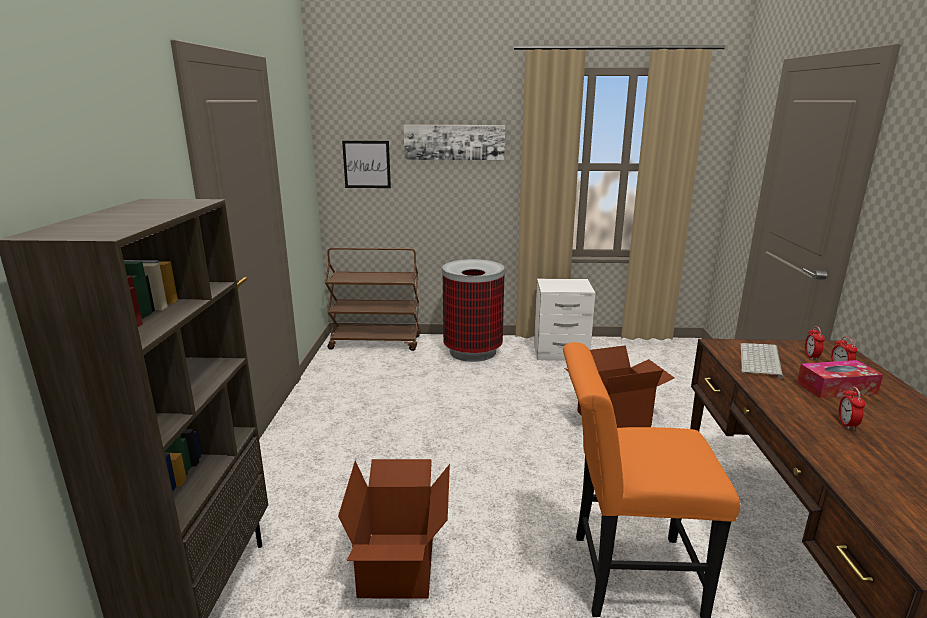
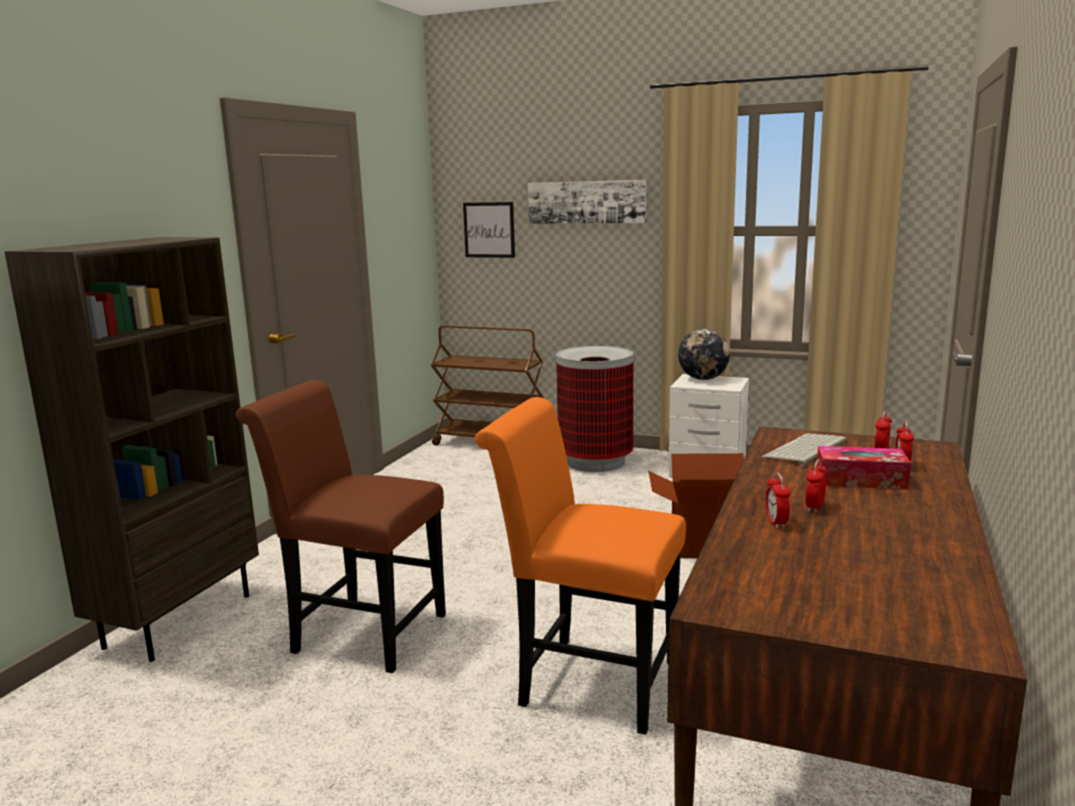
camera: 20 degrees right, 5 degrees down
(399, 565) = (360, 631): cardboard box -> brown chair
(557, 282) = (703, 379): none -> globe
(844, 447) = (776, 523): none -> alarm clock

